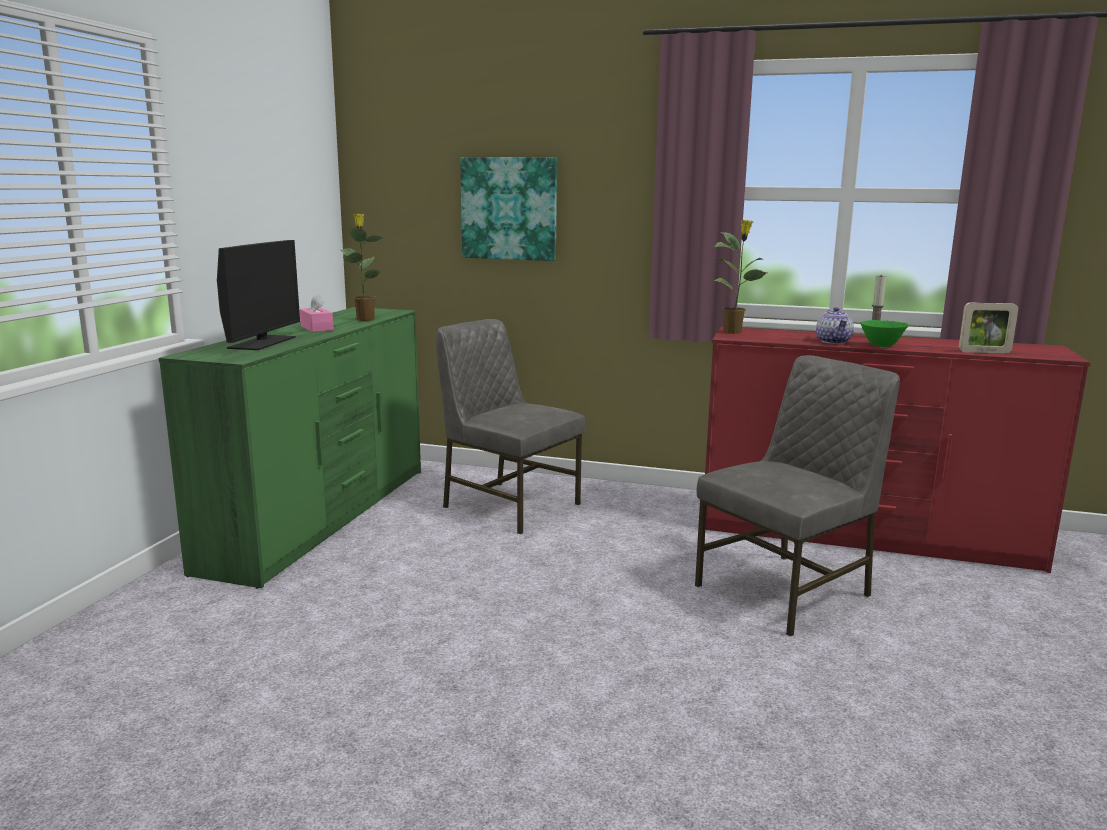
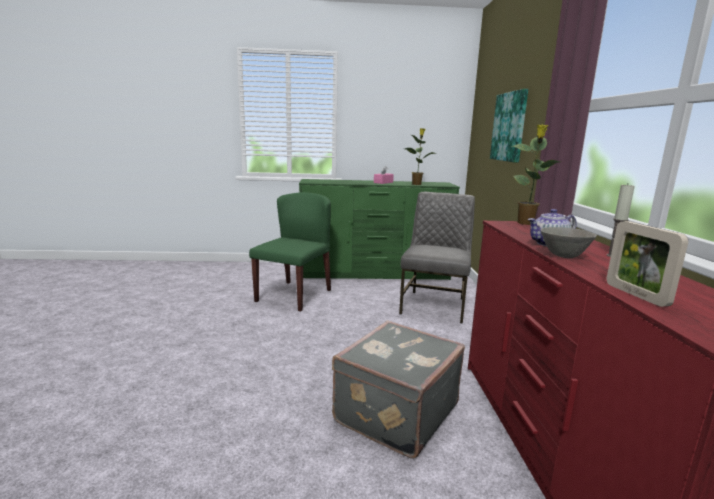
camera: 70 degrees right, 0 degrees up
(262, 342) = (341, 181): monitor -> none
(354, 607) = (294, 295): none -> green chair
(787, 591) = (394, 412): grey chair -> grey suitcase
(881, 346) = (563, 256): green bowl -> grey bowl

